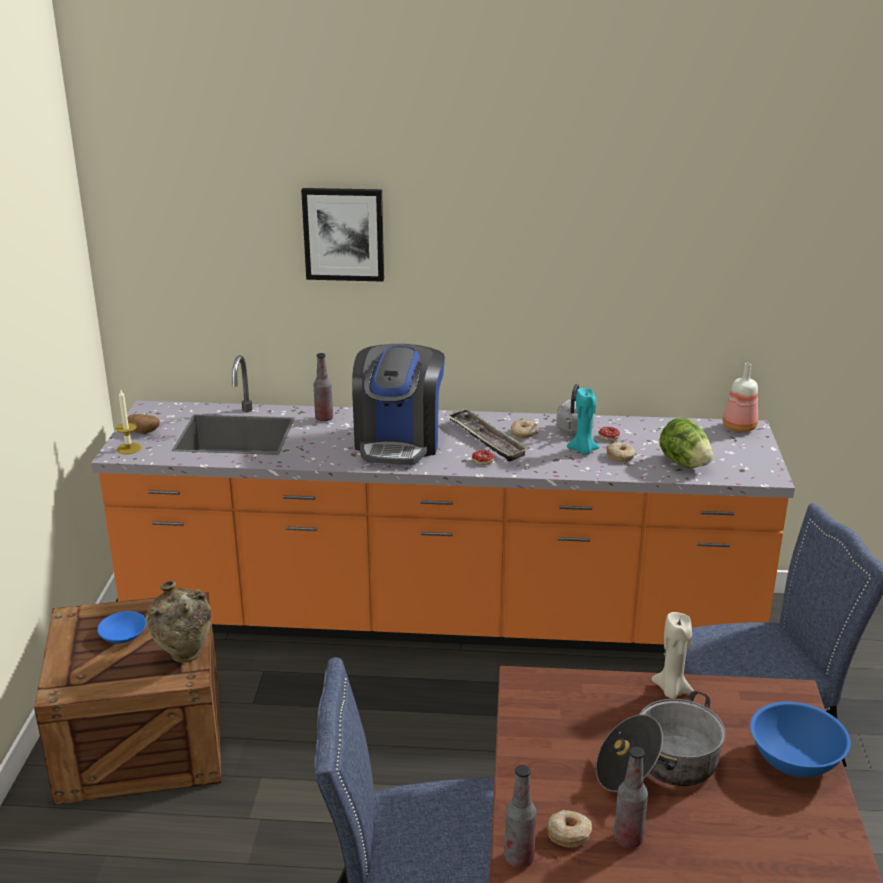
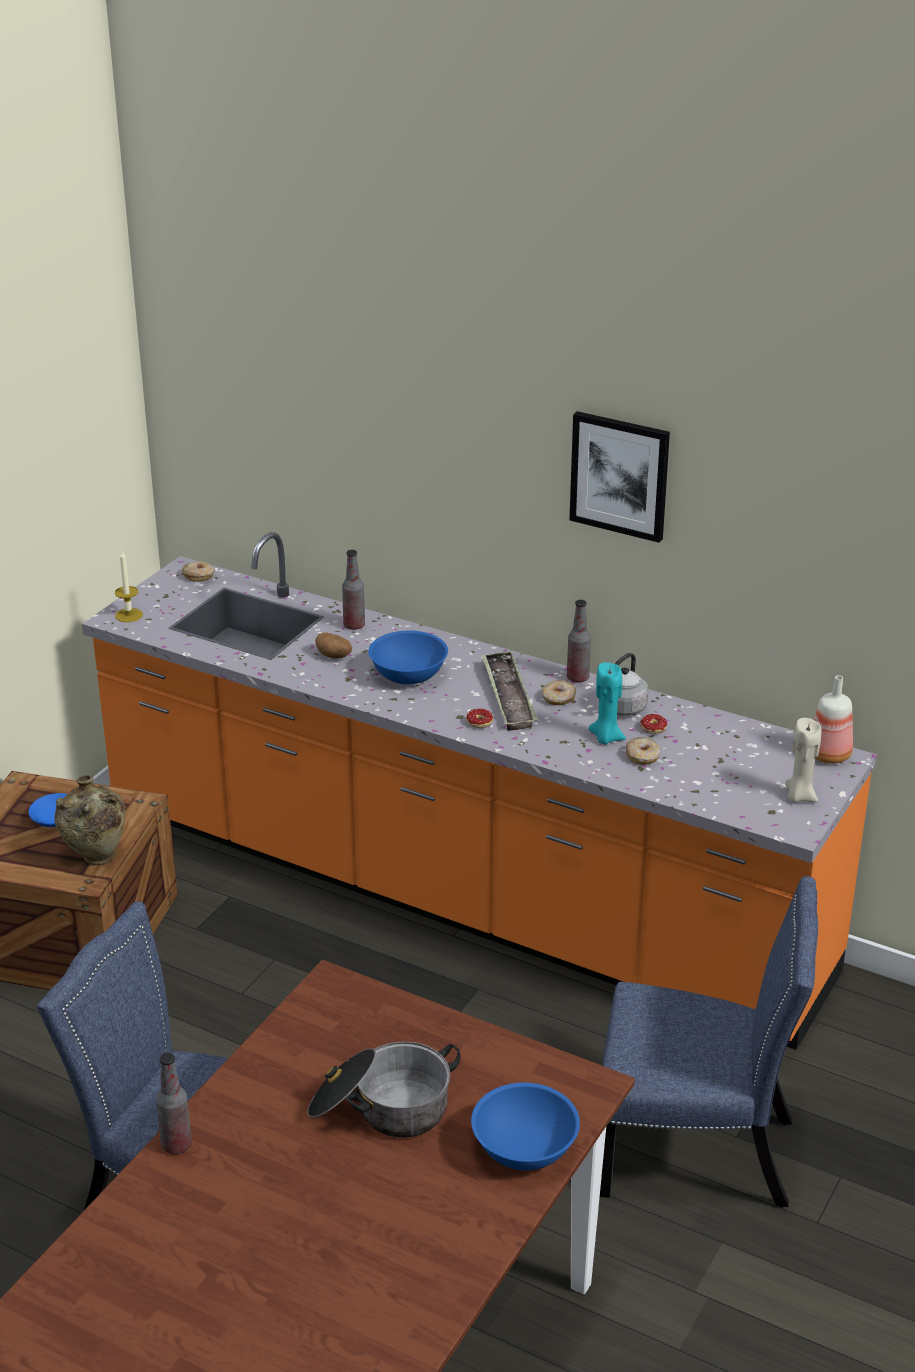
camera: 25 degrees right, 5 degrees up
(144, 432) = (158, 598): potato -> potato (334, 656)
(344, 234) = (395, 416): picture -> picture (620, 475)
(398, 442) = (409, 675): coffee machine -> blue bowl
(569, 834) = (239, 1140): donut -> donut (199, 576)
(628, 839) = (289, 1163): bottle -> bottle (577, 678)
(671, 690) = (468, 1039): beige candle -> beige candle (799, 796)
(684, 463) = (709, 785): lettuce -> none

